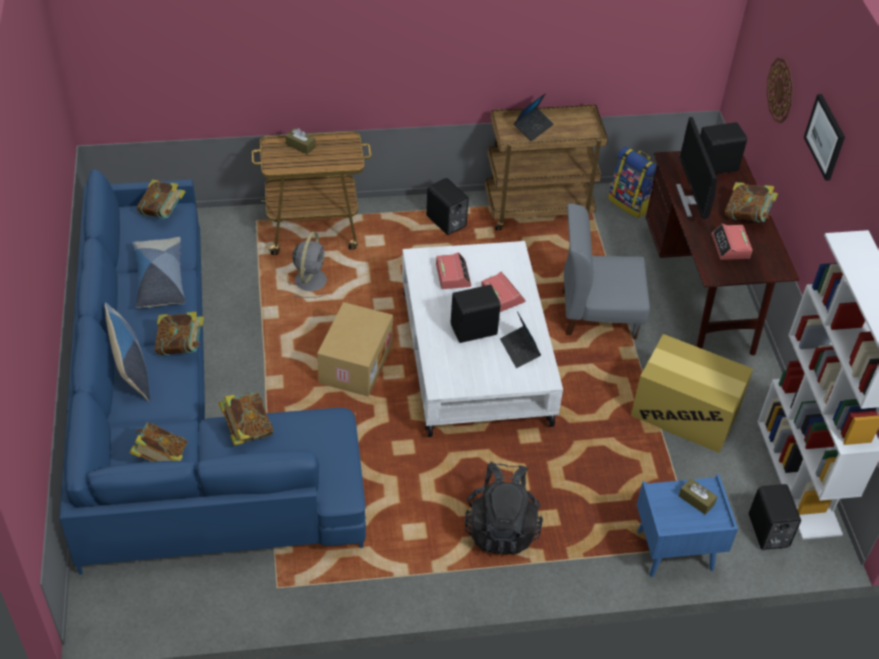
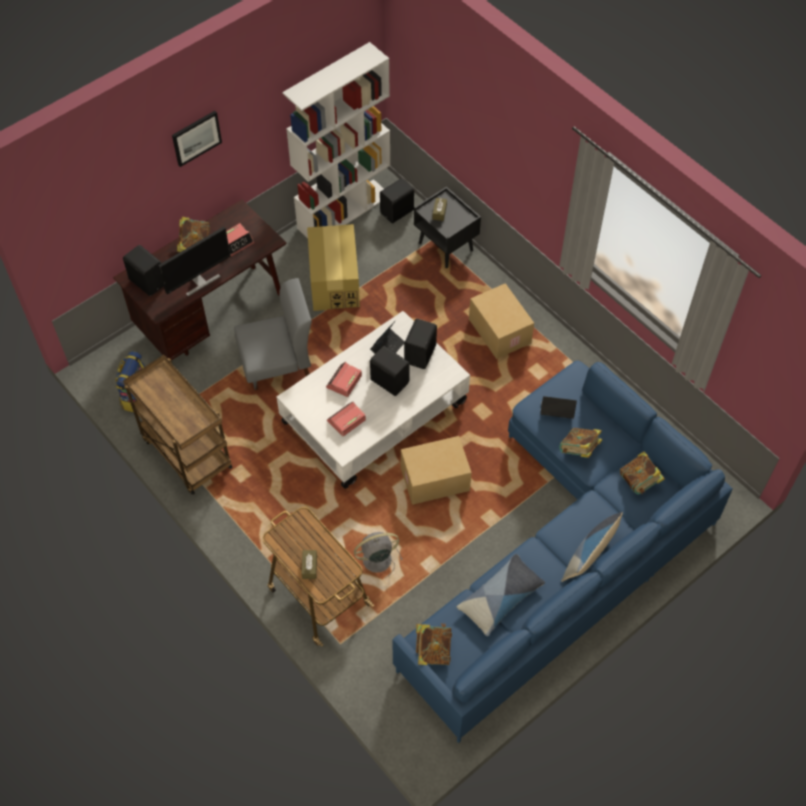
camera: 120 degrees left, 10 degrees up
(181, 346) = (547, 537): book -> none
(445, 222) = (246, 506): black speaker -> black speaker (421, 354)
(501, 528) = (498, 331): black backpack -> cardboard box
(533, 127) = (176, 414): laptop -> laptop (556, 412)
(597, 313) = (277, 364): grey chair -> grey chair turned 75 degrees counterclockwise
(674, 551) = (446, 247): blue nightstand -> black nightstand
(780, 90) = (124, 199): wall clock -> none

